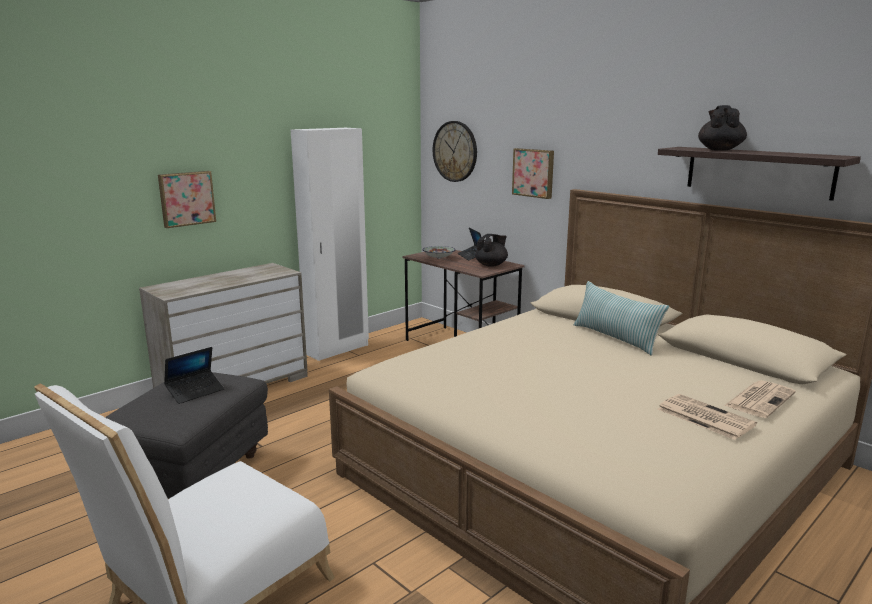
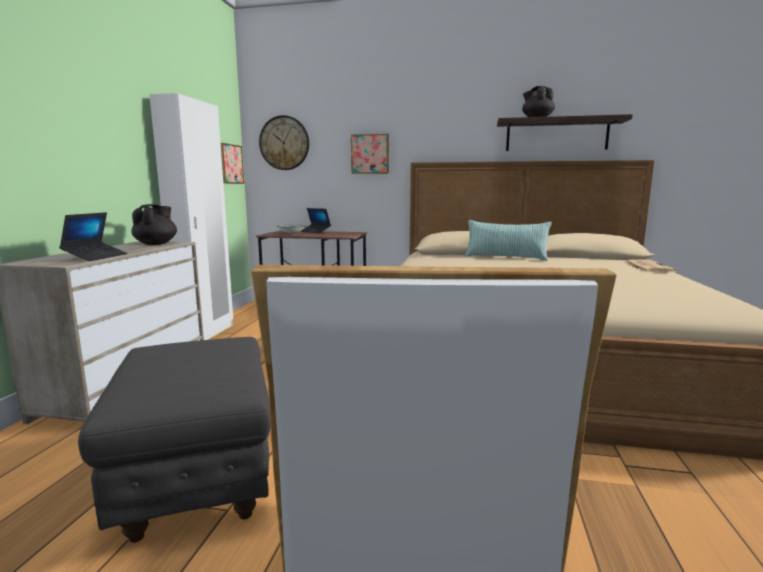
camera: 35 degrees left, 5 degrees down
(186, 198) = (45, 150): picture -> picture (229, 164)
(195, 391) = (198, 358): laptop -> laptop (96, 257)
(491, 265) = (344, 233): black teapot -> black teapot (156, 244)
(703, 417) = (652, 276): newspaper -> none

